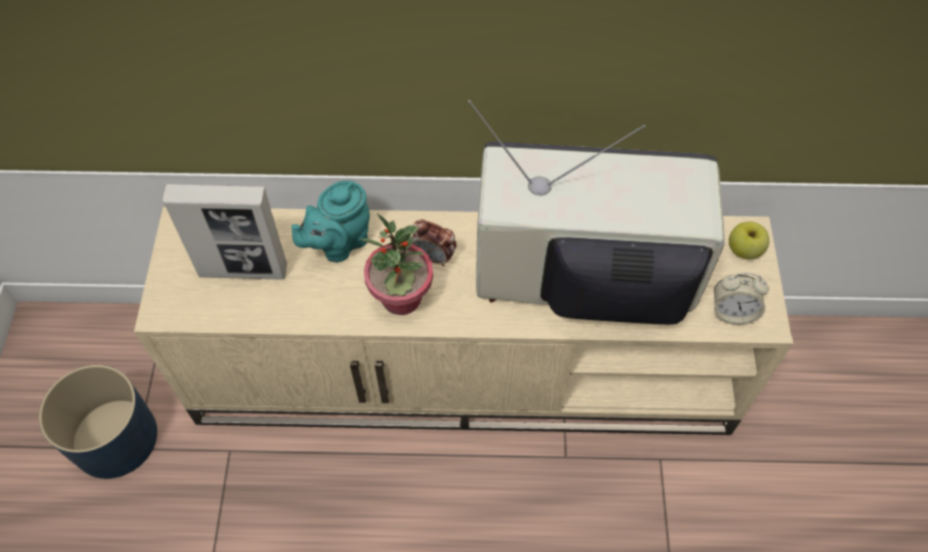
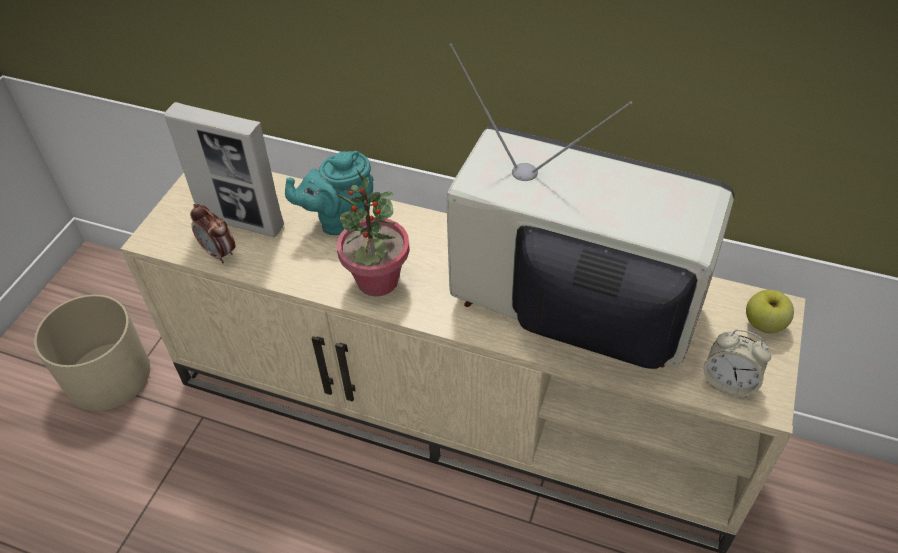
camera: 20 degrees right, 10 degrees down
(114, 437) = (108, 376): blue planter -> beige planter
(434, 257) = (426, 252): alarm clock -> alarm clock (219, 253)

